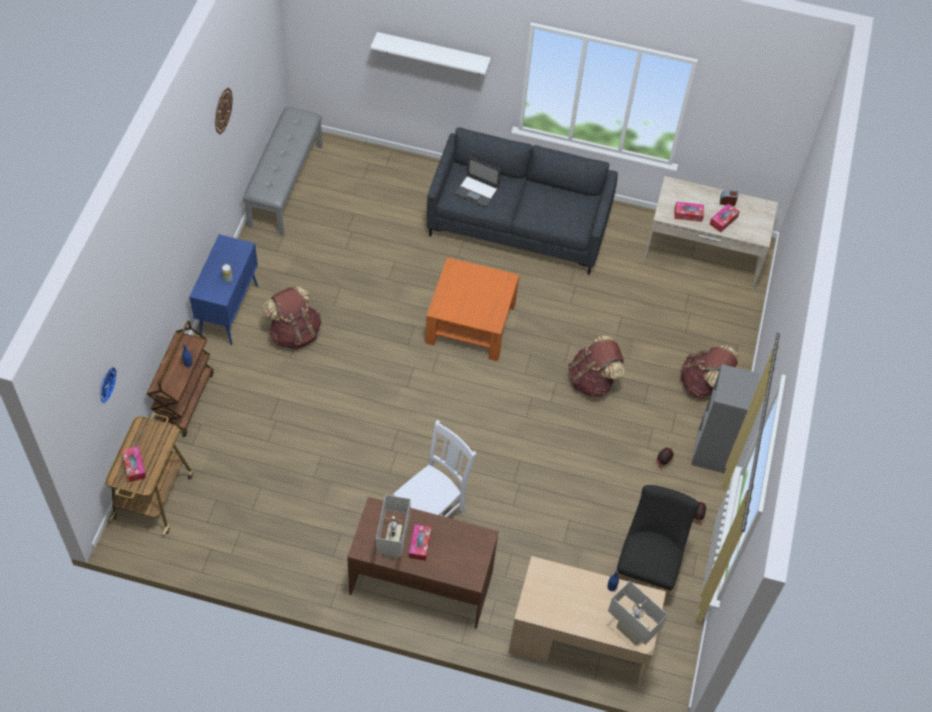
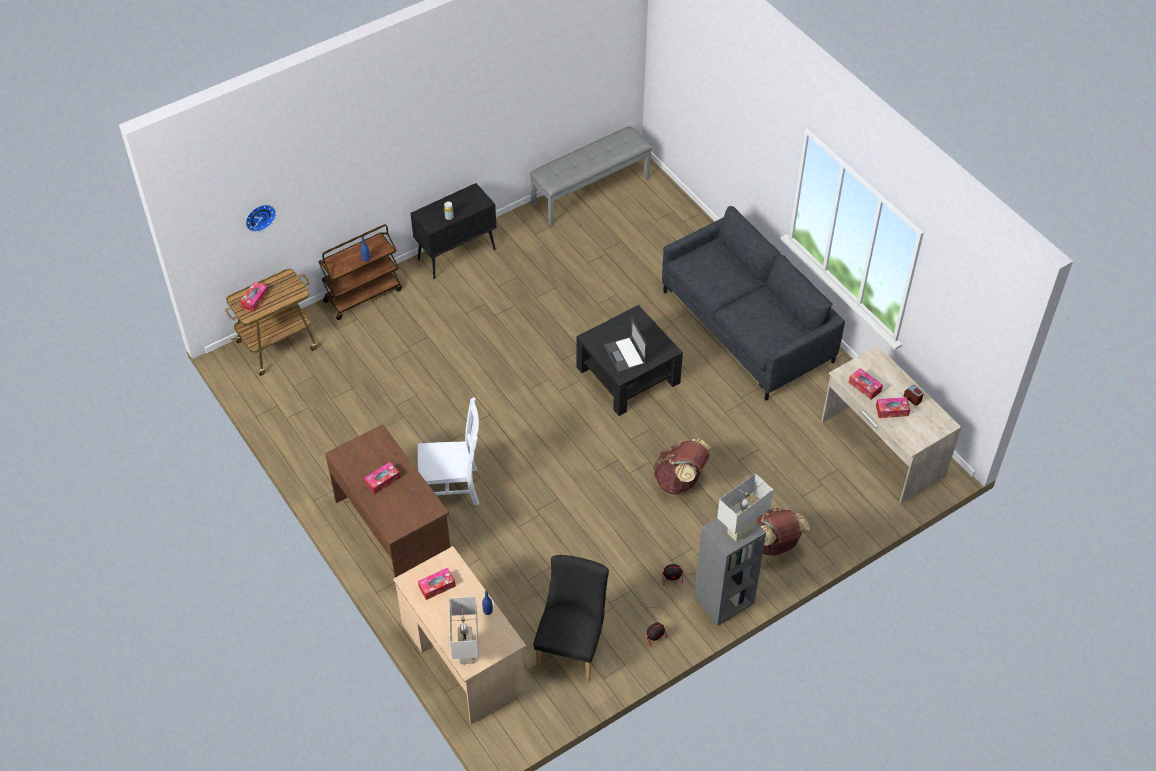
camera: 45 degrees right, 5 degrees down
(222, 110) = (516, 74): wall clock -> none
(229, 310) = (457, 254): blue cabinet -> black cabinet
(295, 333) = (487, 299): brown backpack -> none
(393, 547) = (362, 469): white table lamp -> white table lamp (741, 530)
(433, 53) = (738, 126): white shelf -> none
(471, 322) = (628, 375): orange coffee table -> black coffee table
(477, 191) = (711, 269): laptop -> laptop (625, 355)
(554, 598) = (437, 586): none -> tissue box
(647, 568) = (572, 645): black chair -> black chair turned 45 degrees counterclockwise

